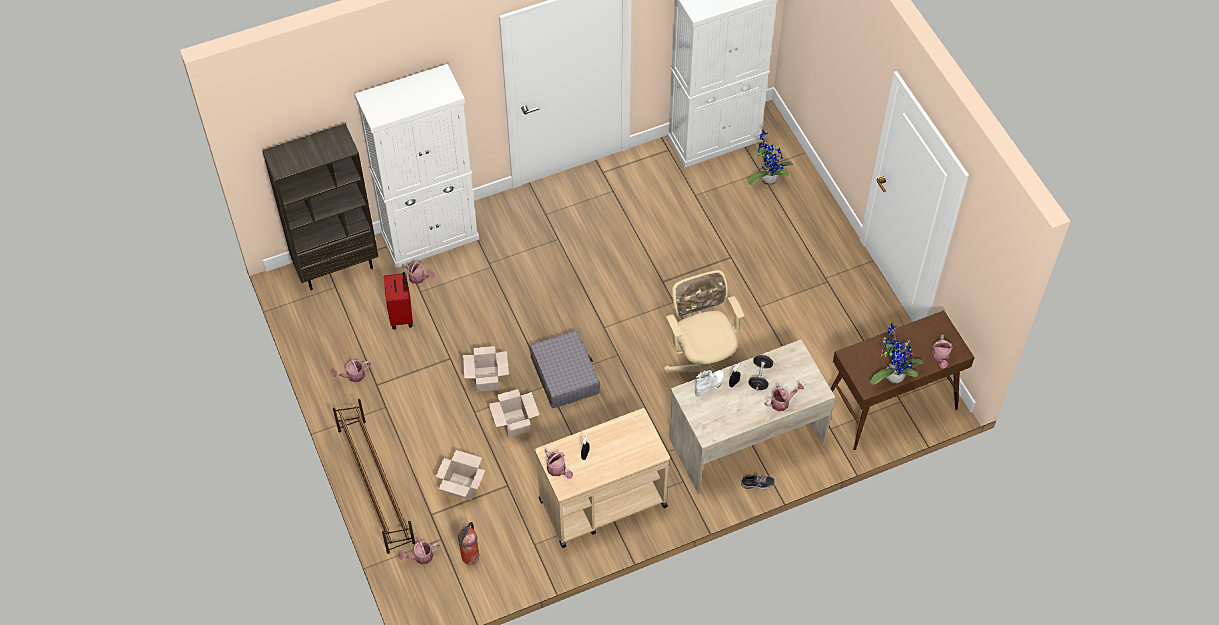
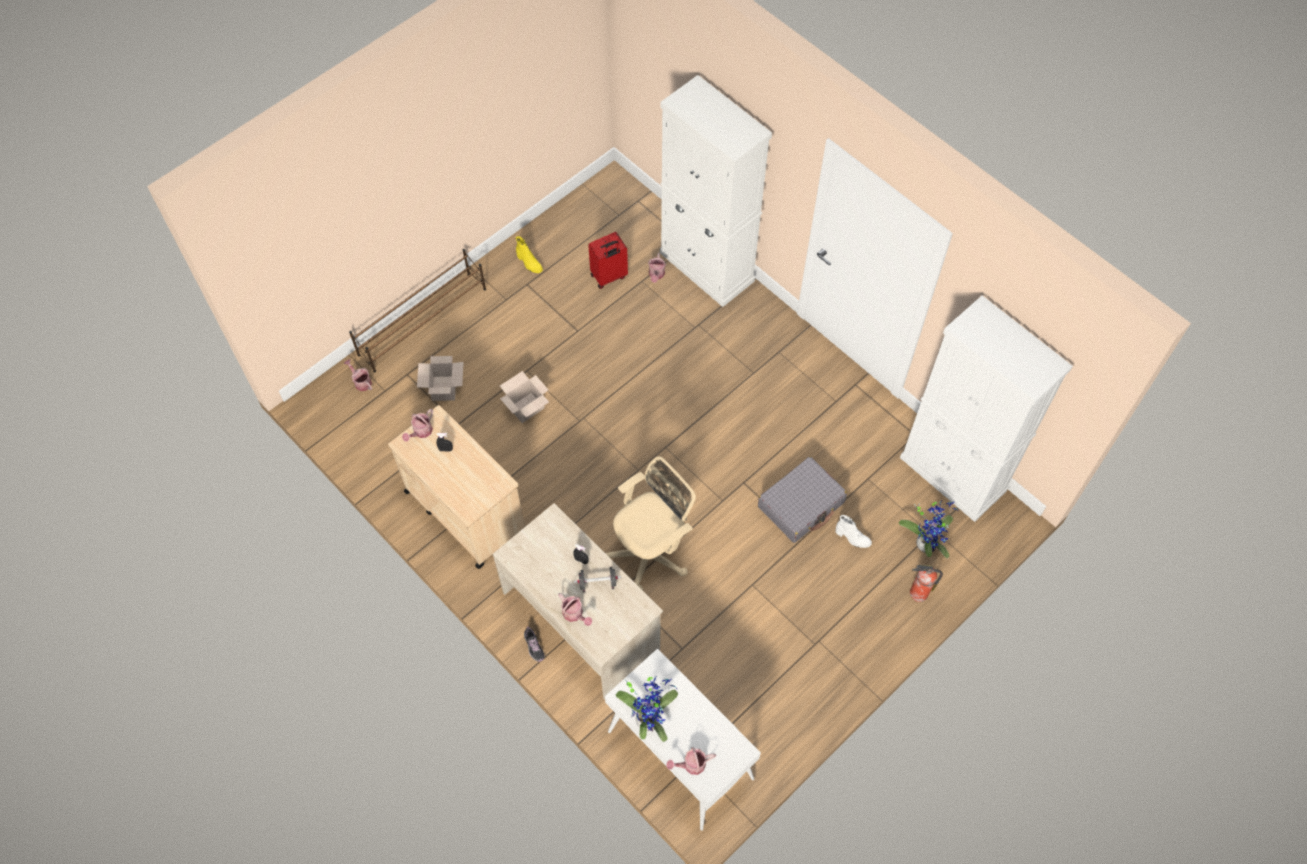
camera: 70 degrees right, 5 degrees up
(337, 266) = (641, 208): brown bookcase -> none
(353, 376) = (529, 263): watering can -> yellow boot
(469, 557) = (373, 420): fire extinguisher -> fire extinguisher (917, 593)
(487, 379) = (566, 369): cardboard box -> none
(565, 375) = (596, 431): grey suitcase -> grey suitcase (801, 505)
(709, 385) = (570, 538): white boot -> white boot (852, 538)
(890, 405) = (679, 755): brown console table -> white console table

